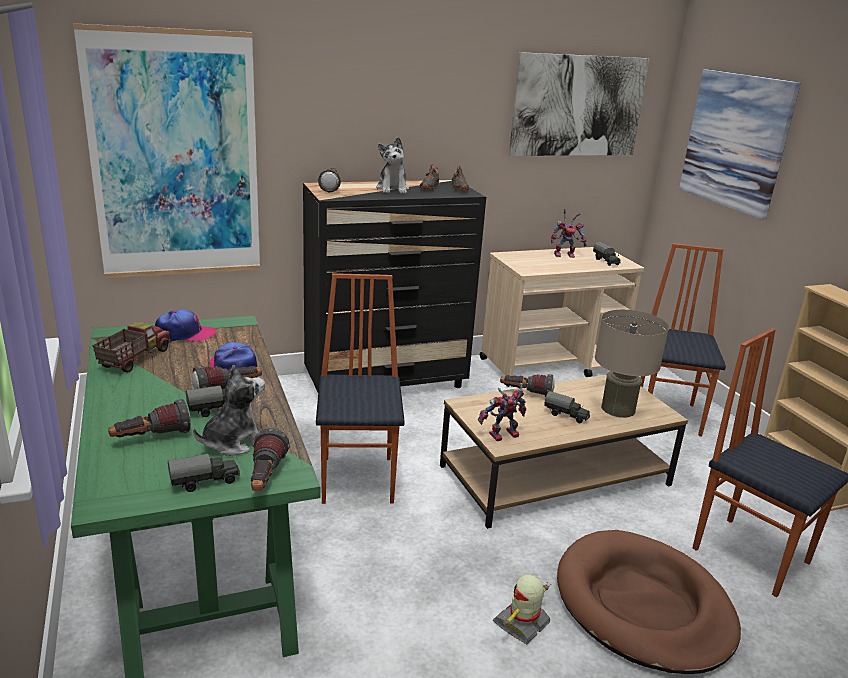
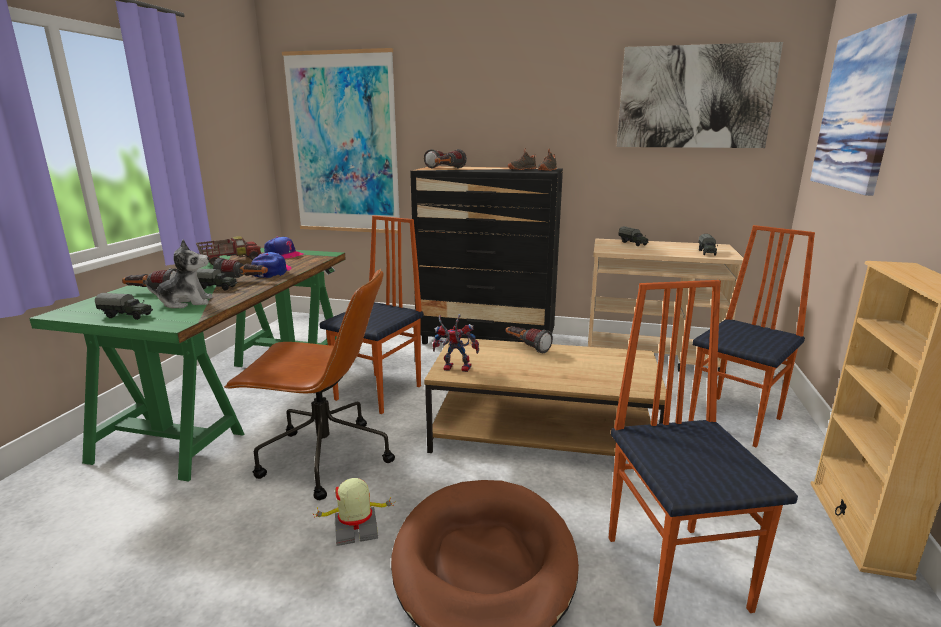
camera: 35 degrees right, 5 degrees down
(265, 479) = (157, 322): flashlight -> flashlight (448, 169)
(392, 189) = (487, 169): plush toy -> none
(402, 571) = (323, 458): none -> brown office chair
(565, 255) = (670, 245): toy robot -> none
(566, 415) = (538, 368): toy truck -> toy truck (633, 243)
(618, 409) = (601, 375): beige table lamp -> none

